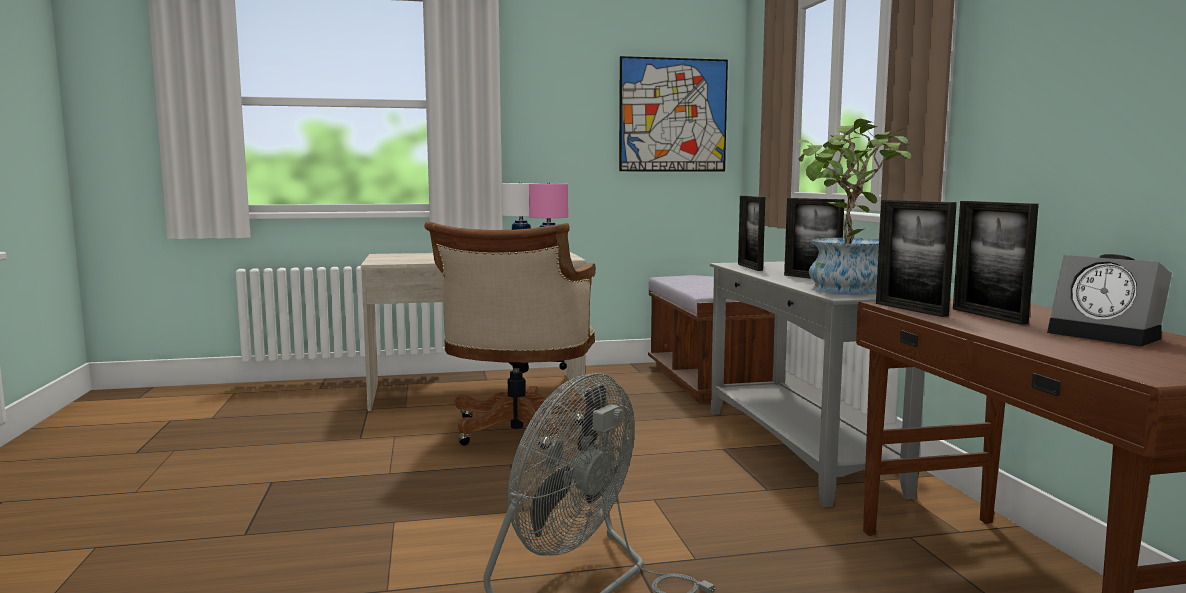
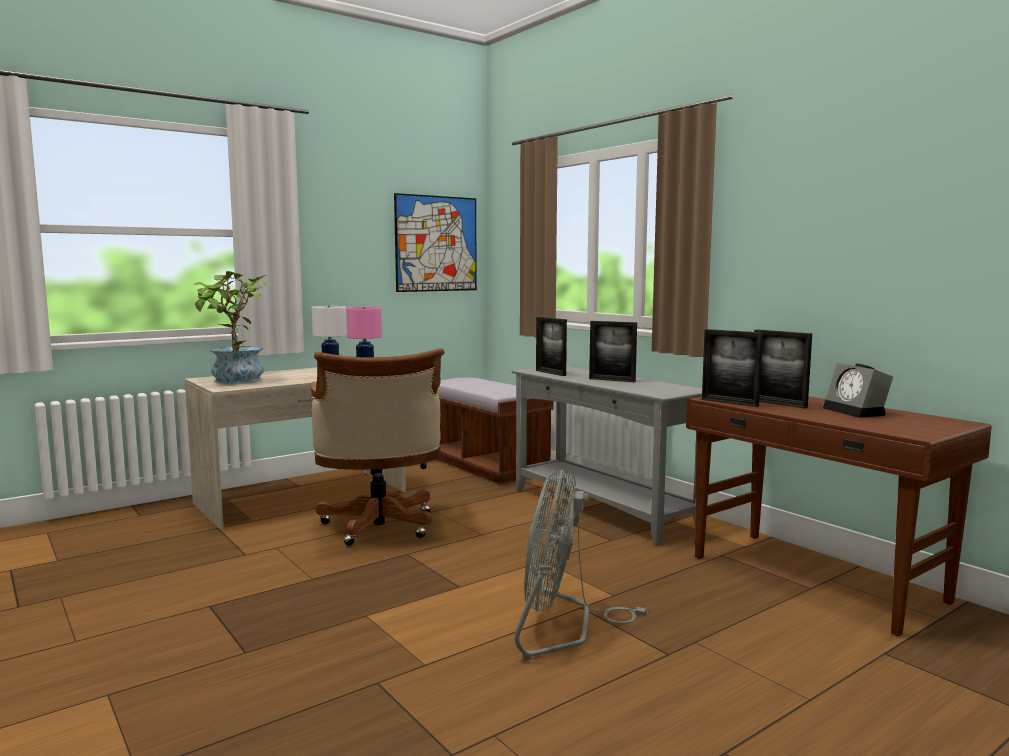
camera: 25 degrees left, 0 degrees up
(845, 290) = (653, 389): potted plant -> potted plant (235, 381)
(1108, 335) = (857, 412): alarm clock -> alarm clock turned 45 degrees clockwise

